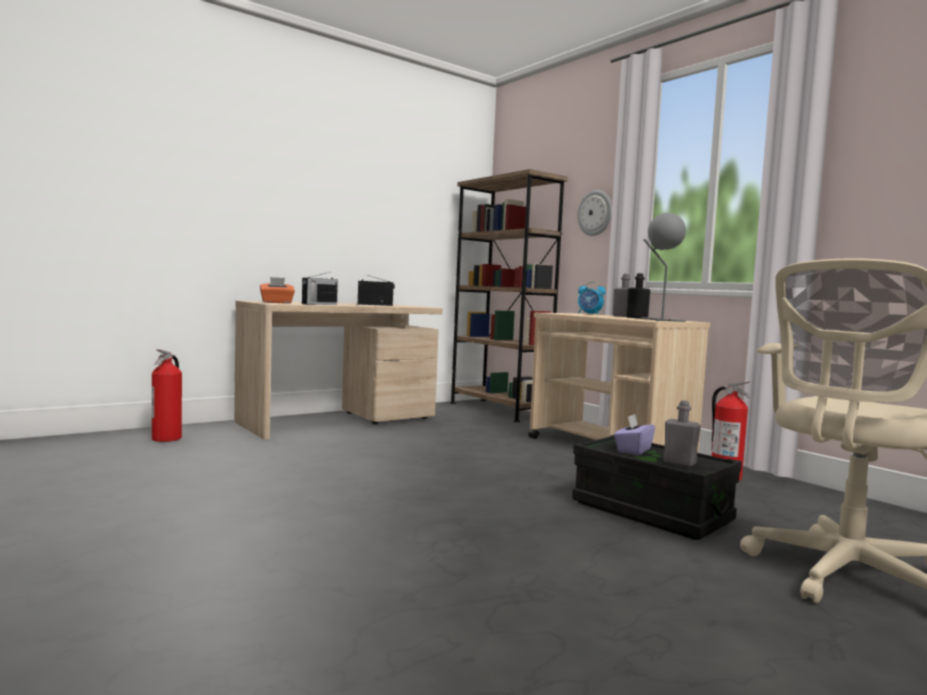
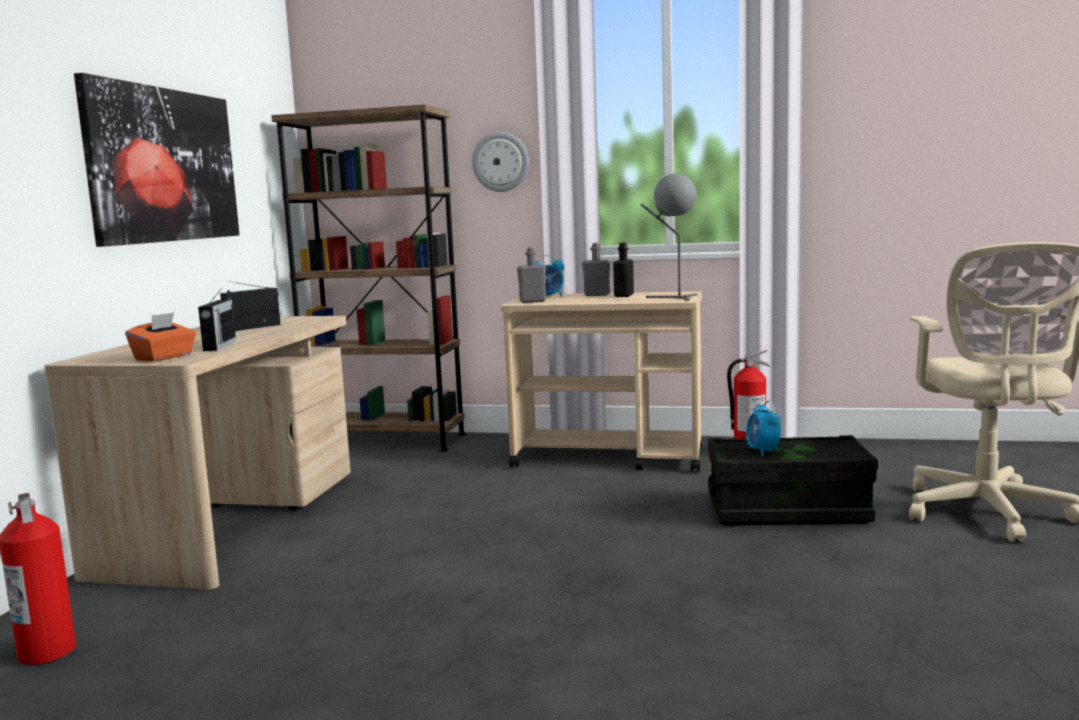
camera: 40 degrees left, 5 degrees up
(356, 205) = (163, 165): none -> picture
(633, 450) = (763, 452): purple tissue box -> alarm clock
(679, 463) = (823, 453): grey bottle -> grey bottle (532, 301)

